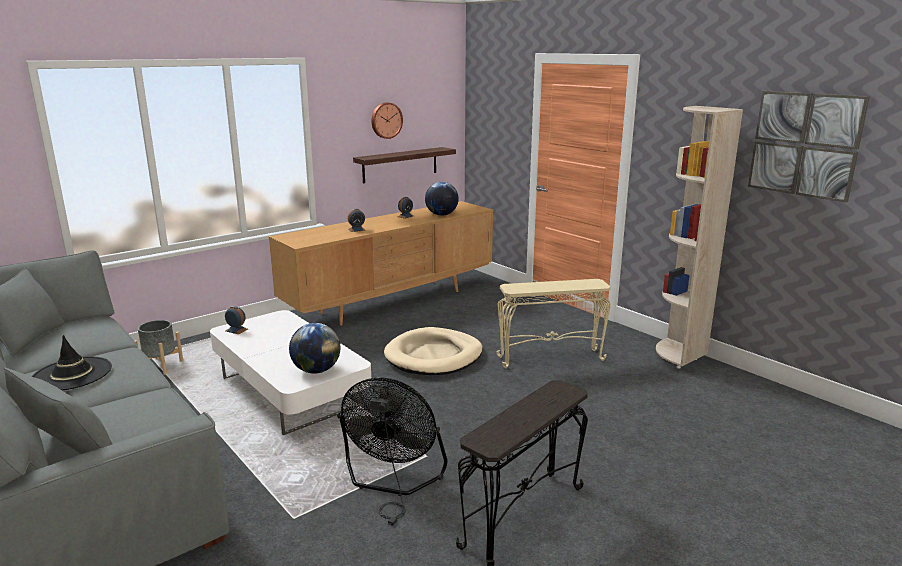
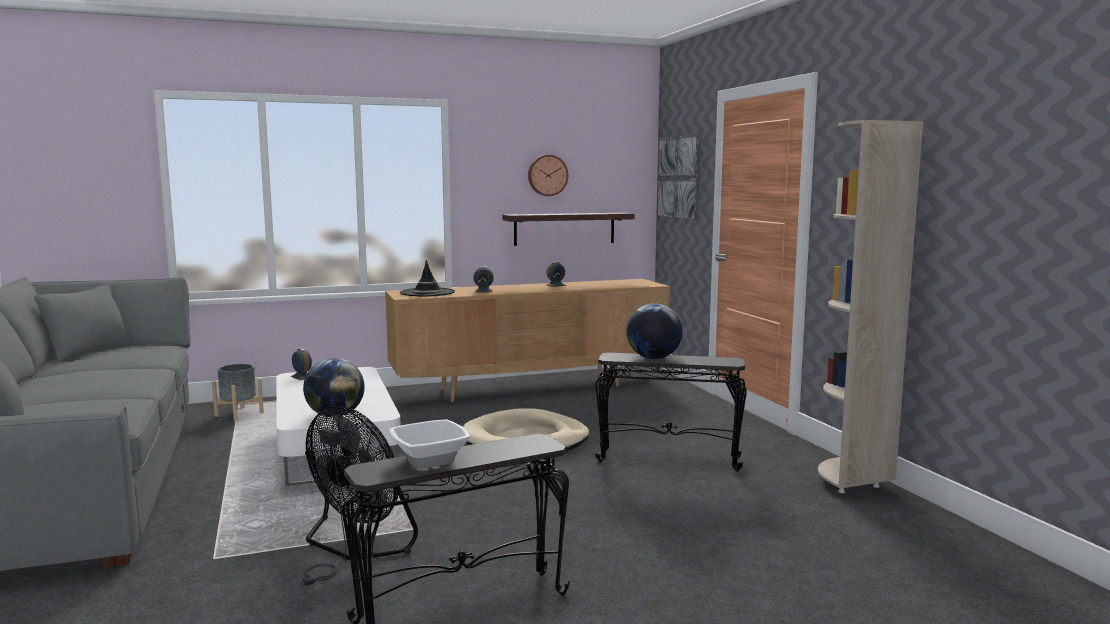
camera: 20 degrees right, 10 degrees down
(72, 374) = (80, 376): black hat -> black hat (427, 293)
(441, 215) = (599, 286): globe -> globe (653, 358)
(510, 421) = (429, 459): none -> bowl
(551, 359) = (668, 461): beige side table -> black side table
(805, 144) = (1002, 161): picture -> picture (679, 178)

